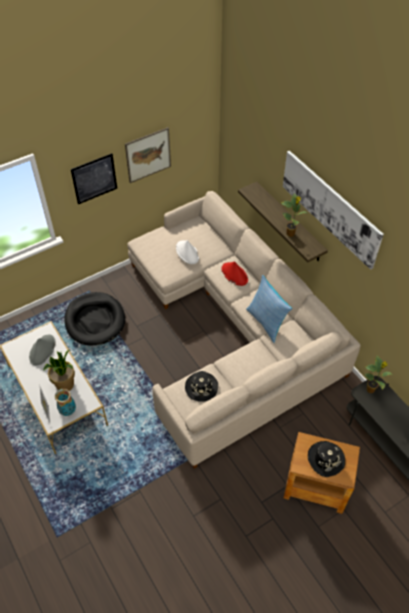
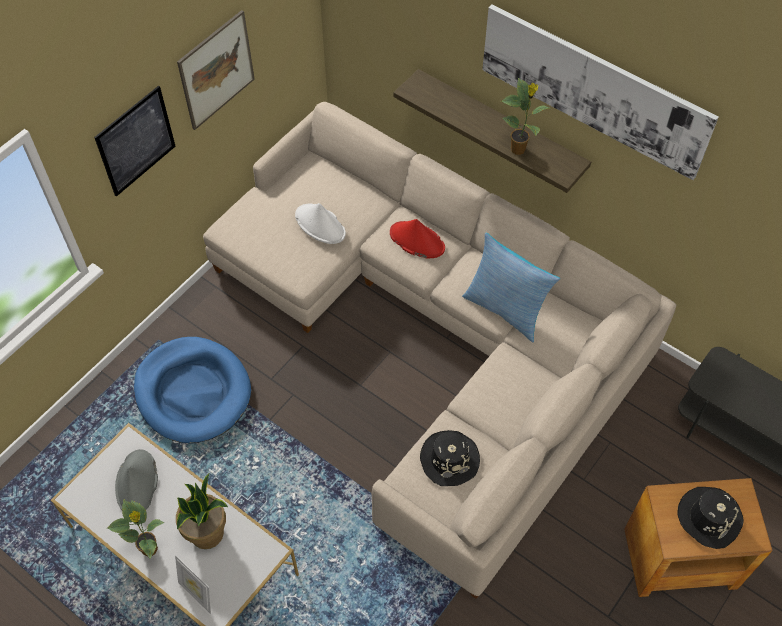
camera: 20 degrees left, 5 degrees up
(68, 411) = (234, 581): vase -> none
(95, 320) = (193, 392): black dog bed -> blue dog bed
(371, 390) = (718, 373): potted plant -> potted plant (150, 549)

